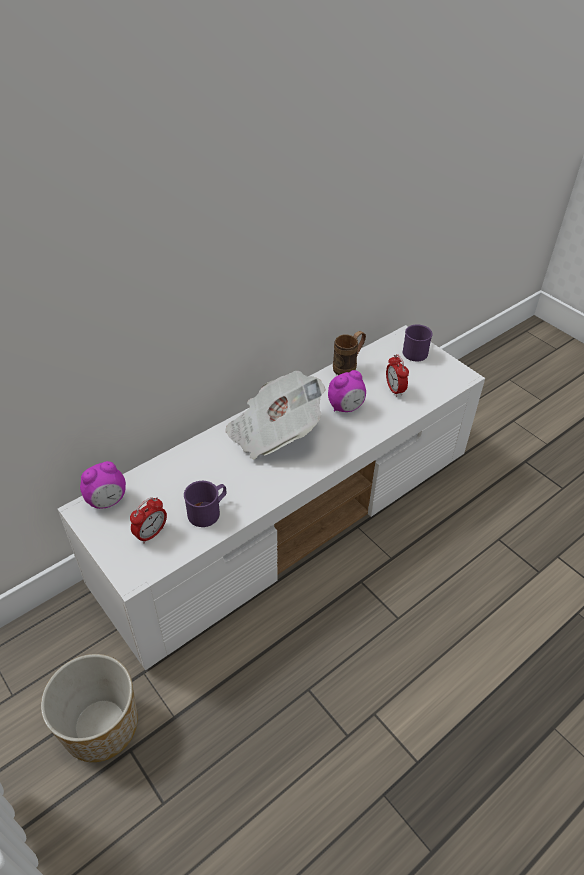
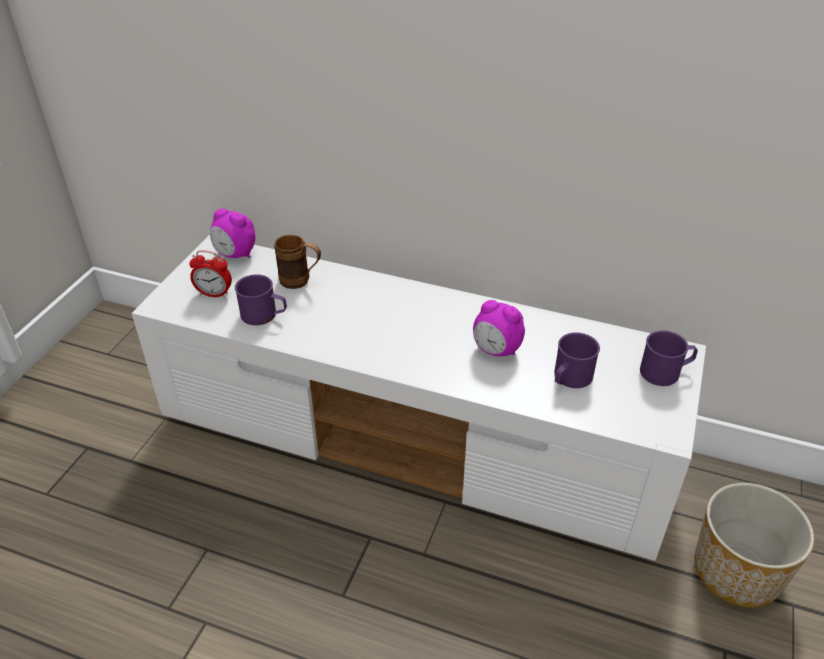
camera: 60 degrees right, 5 degrees down
(100, 726) = (101, 417): planter -> planter (735, 571)
(274, 432) = (406, 313): newspaper -> none
(348, 367) = (568, 327): brown mug -> brown mug (301, 282)
(394, 389) = (569, 379): alarm clock -> purple mug

